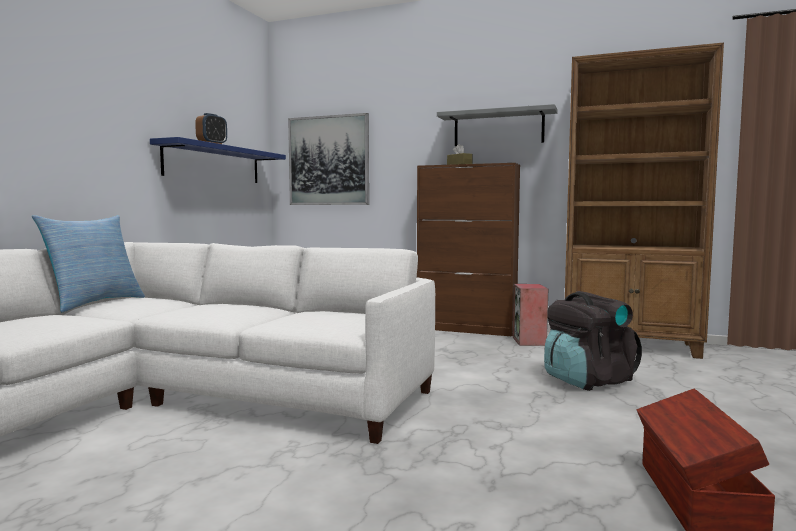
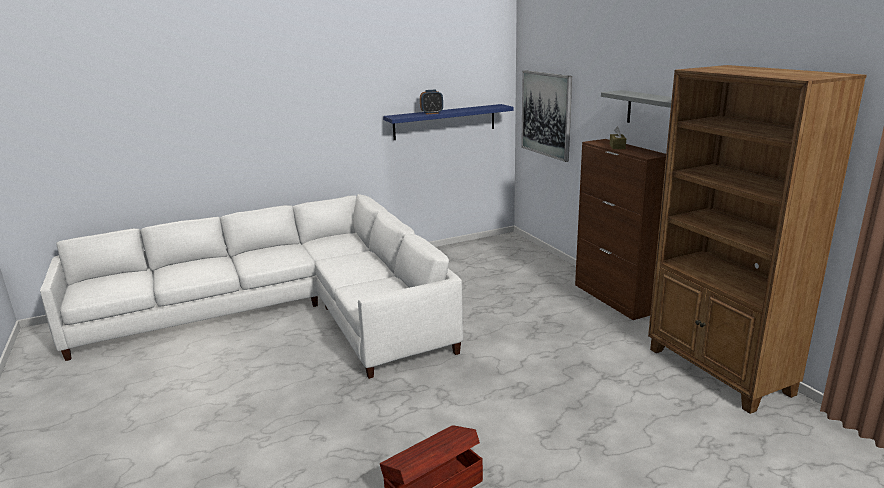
camera: 45 degrees right, 15 degrees up
(93, 303) = (321, 237): pillow -> none
(529, 341) = (634, 332): speaker -> none
(587, 381) = (579, 390): black backpack -> none

